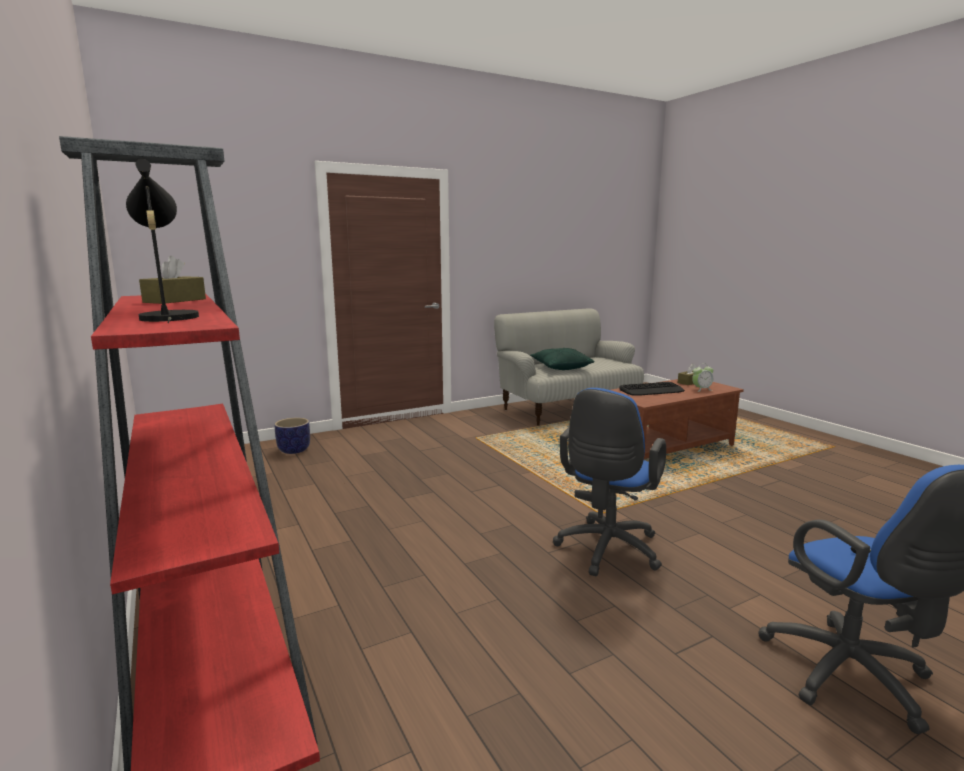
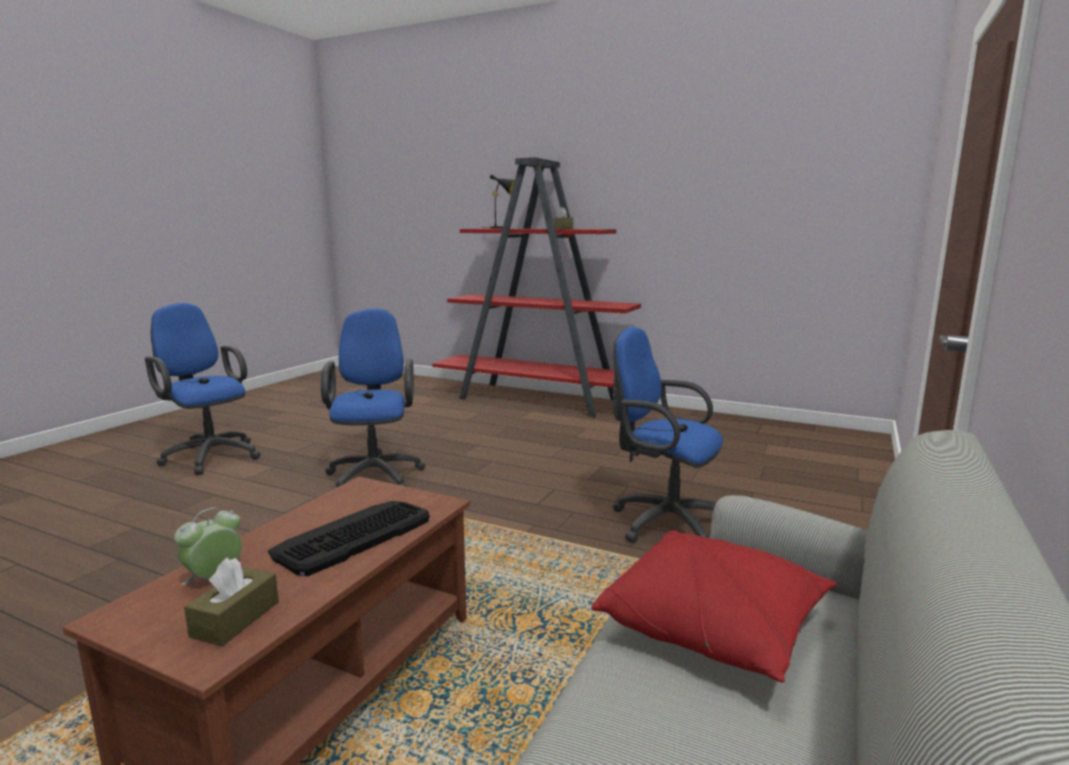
camera: 145 degrees right, 0 degrees up
(294, 450) = (830, 476): planter -> none
(447, 456) = (663, 522): none -> blue office chair
(560, 367) = (714, 626): green pillow -> red pillow

